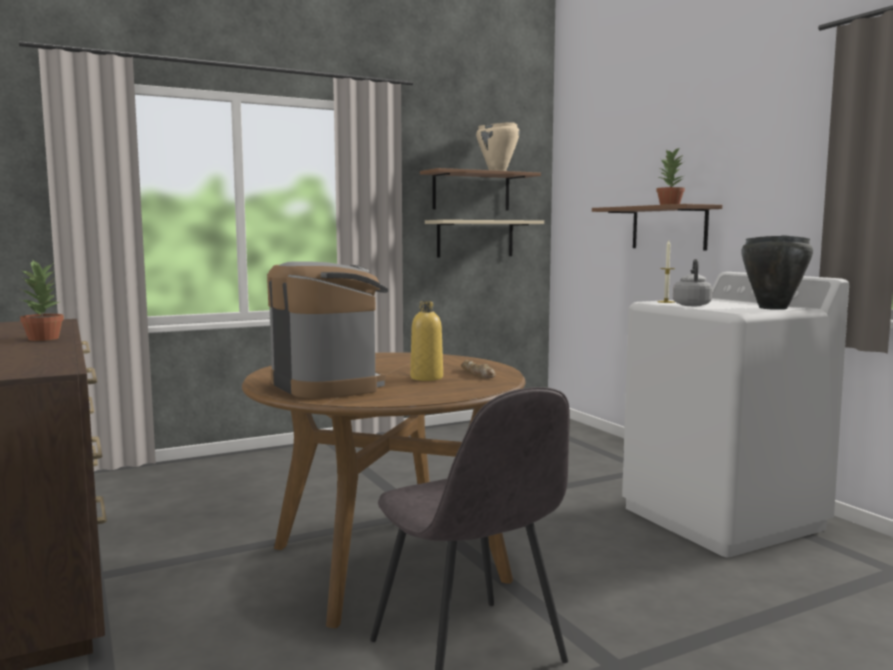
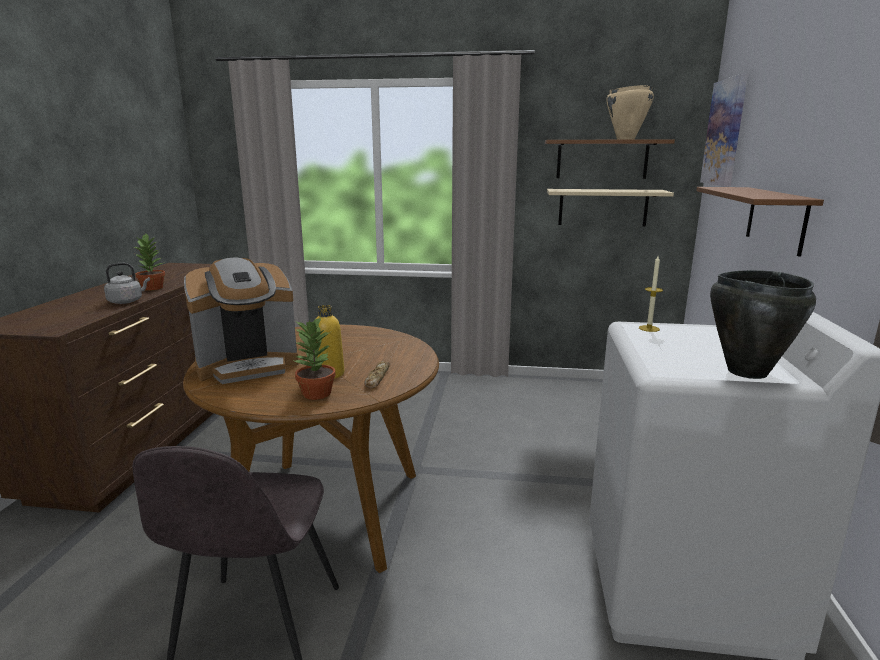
camera: 35 degrees right, 10 degrees up
(328, 385) = (248, 365): coffee machine -> coffee machine turned 60 degrees clockwise
(578, 168) = (725, 133): none -> picture
(669, 204) = (756, 194): potted plant -> potted plant (316, 394)
(691, 305) = (657, 342): grey kettle -> grey kettle (127, 301)

